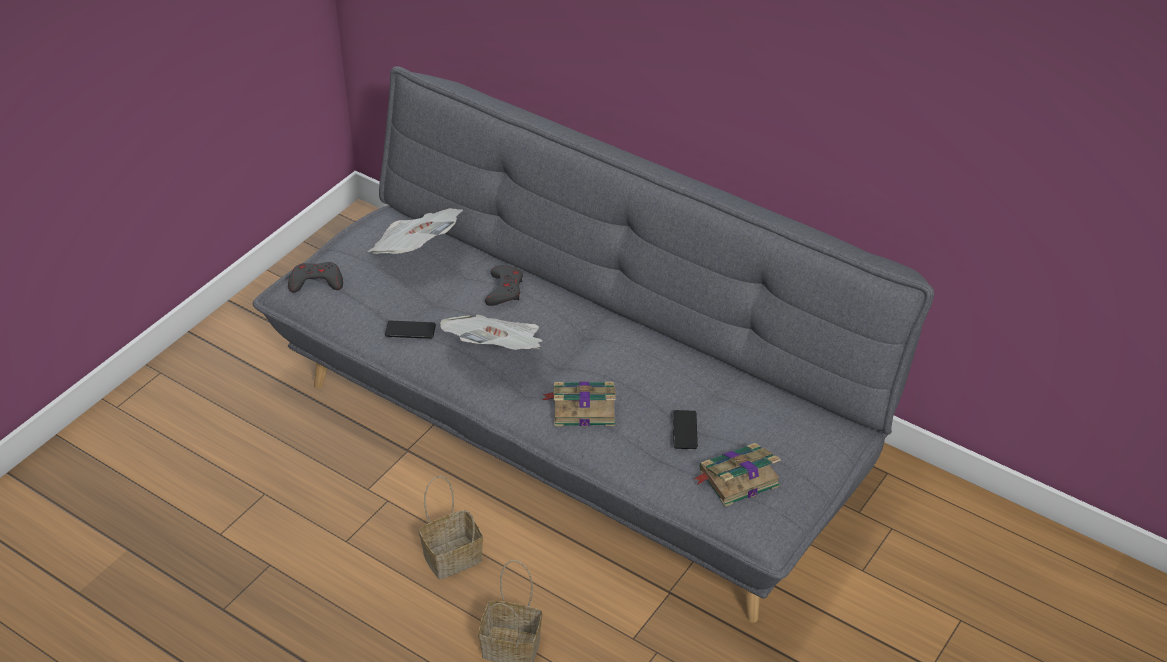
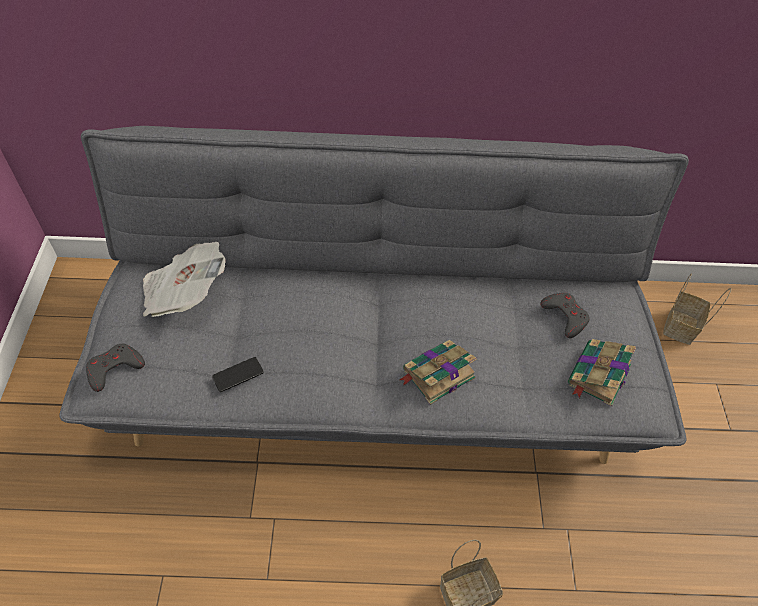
camera: 35 degrees left, 10 degrees up
(451, 559) = (363, 542): basket -> basket (681, 328)
(497, 351) = (328, 357): newspaper -> none
(504, 289) = (288, 296): grey game controller -> grey game controller (565, 316)
(685, 430) = (522, 352): phone -> none

